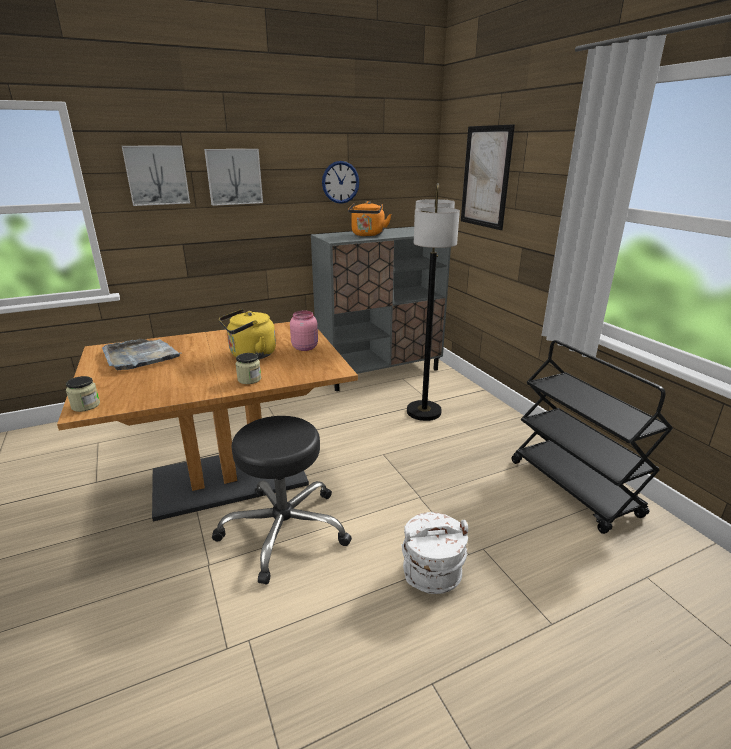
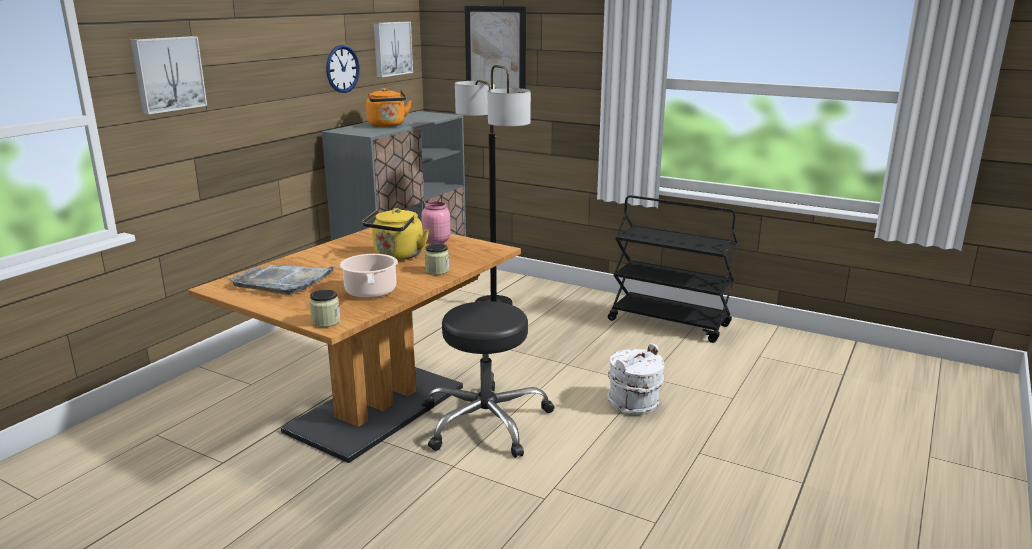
camera: 35 degrees left, 5 degrees down
(166, 386) = (371, 292): none -> cooking pot
(234, 176) = (245, 70): picture -> picture (391, 48)

